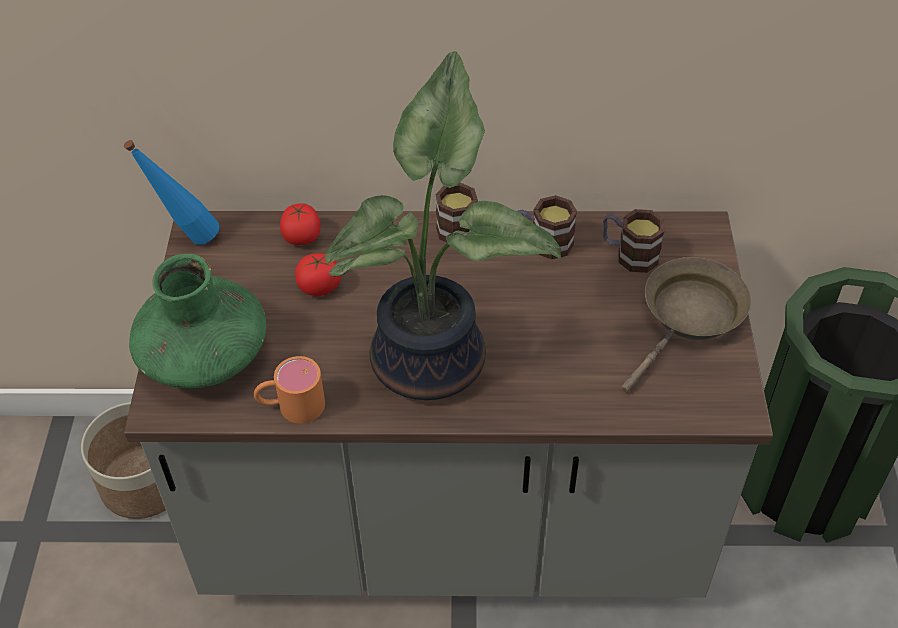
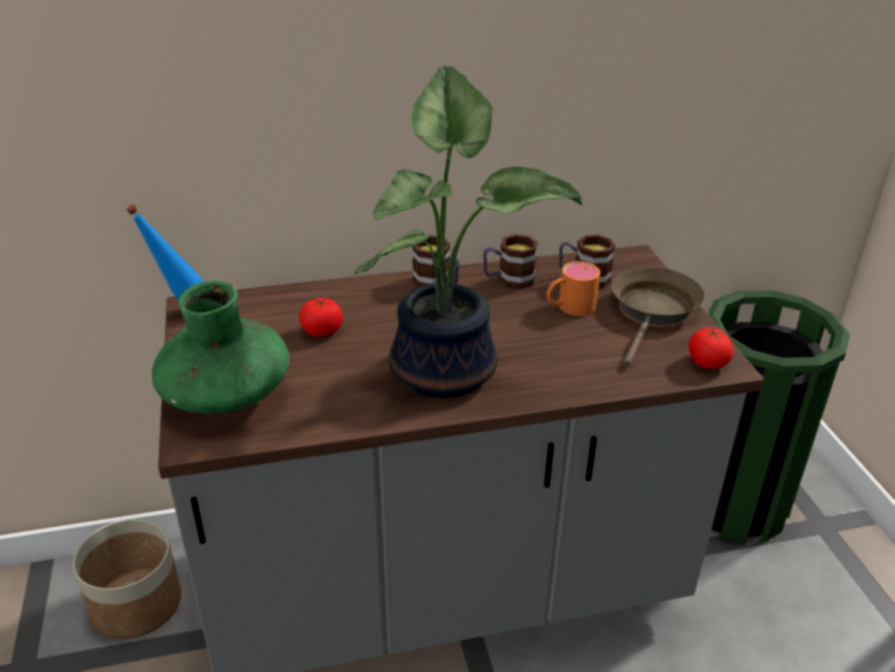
camera: 15 degrees left, 15 degrees down
(291, 406) = (325, 420): orange mug -> orange mug (569, 307)
(302, 237) = (293, 300): tomato -> tomato (707, 363)

